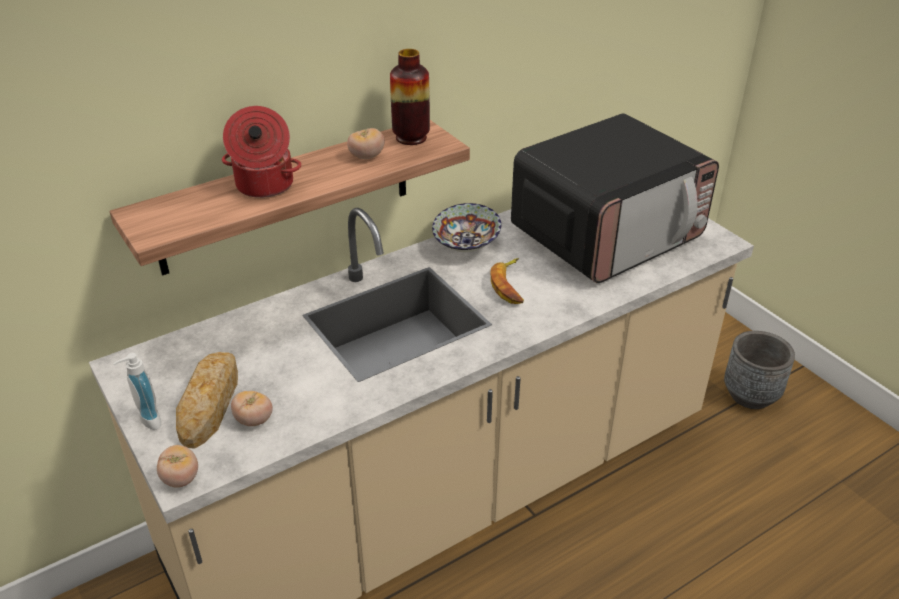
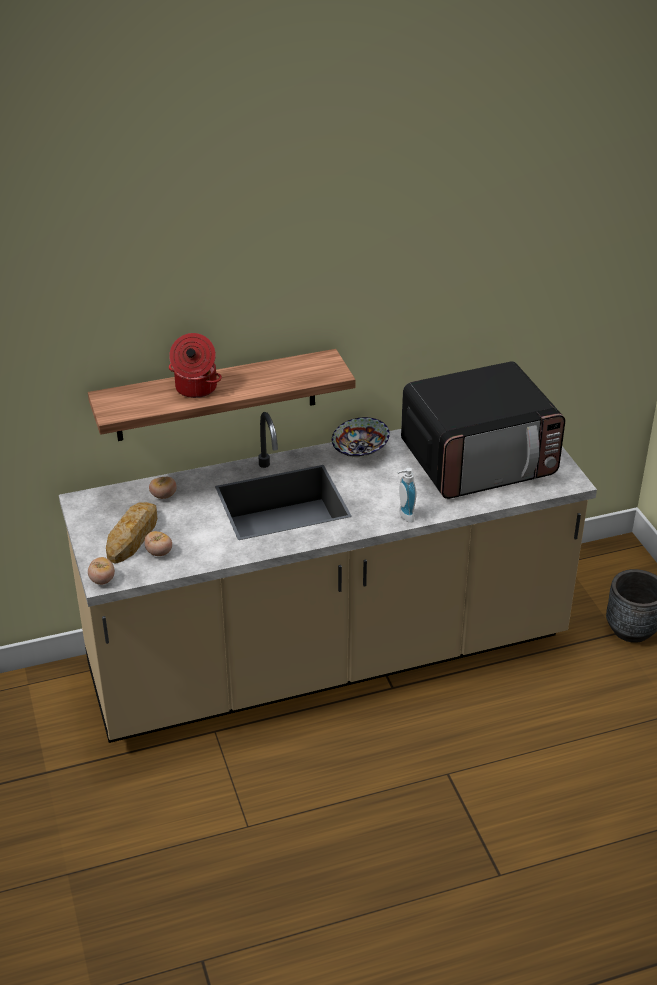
camera: 15 degrees right, 0 degrees up
(146, 421) = (88, 541): soap dispenser -> soap dispenser (404, 516)
(366, 157) = (276, 376): tomato -> tomato (163, 496)
(411, 138) = (315, 364): vase -> none
(510, 285) = (379, 489): banana -> none

